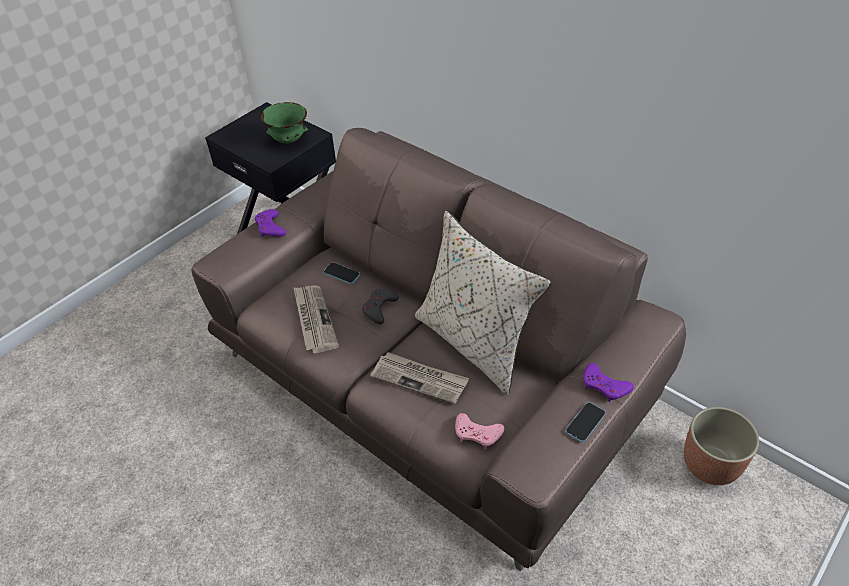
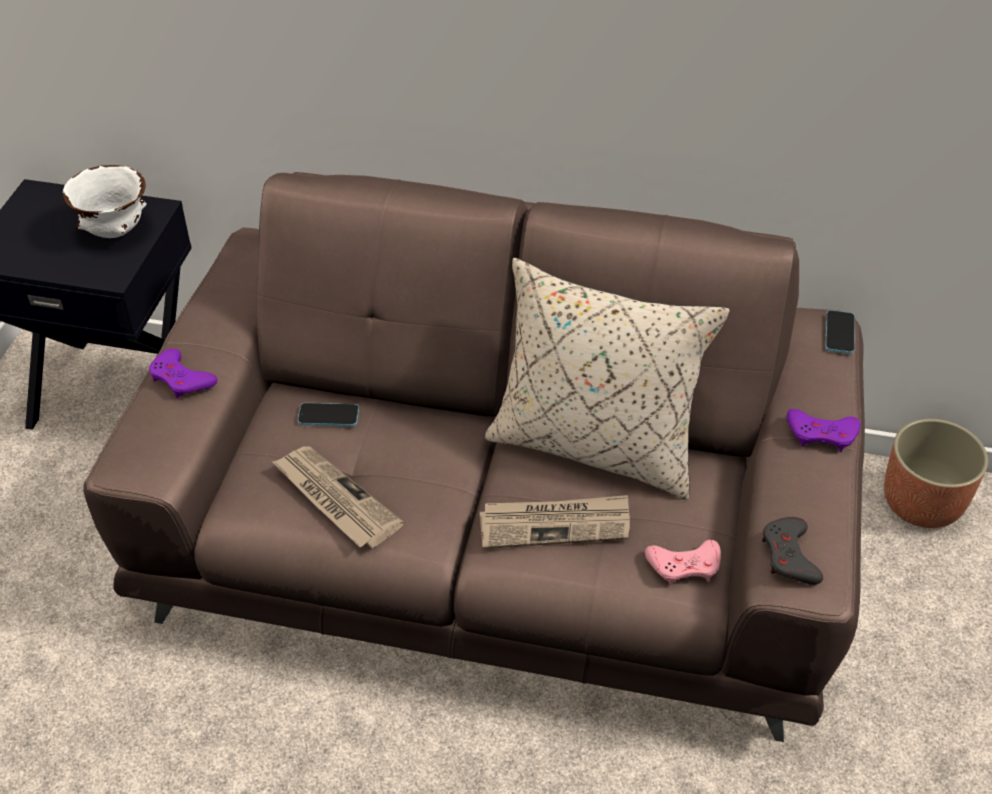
camera: 30 degrees left, 0 degrees up
(289, 140) = (116, 231): green bowl -> white bowl
(379, 308) = (424, 446): grey game controller -> grey game controller (789, 556)
(585, 423) = (831, 490): phone -> phone (839, 333)

